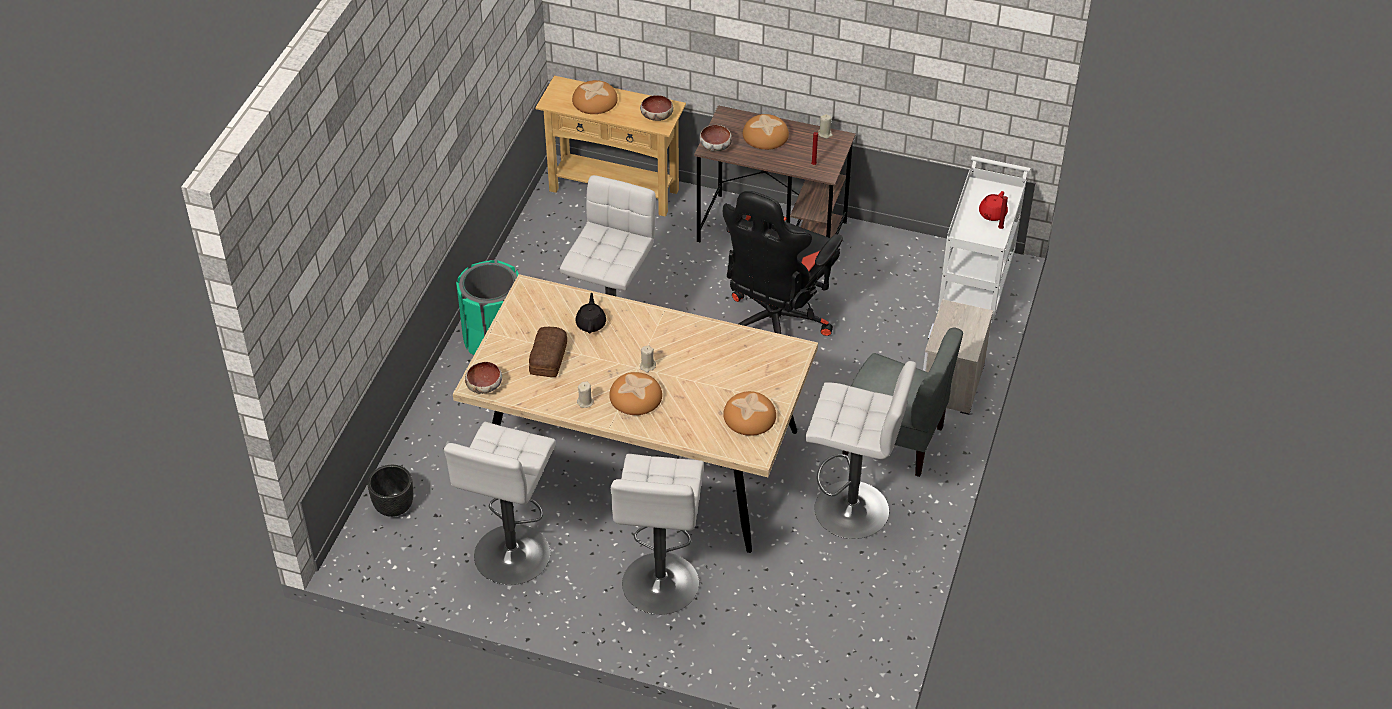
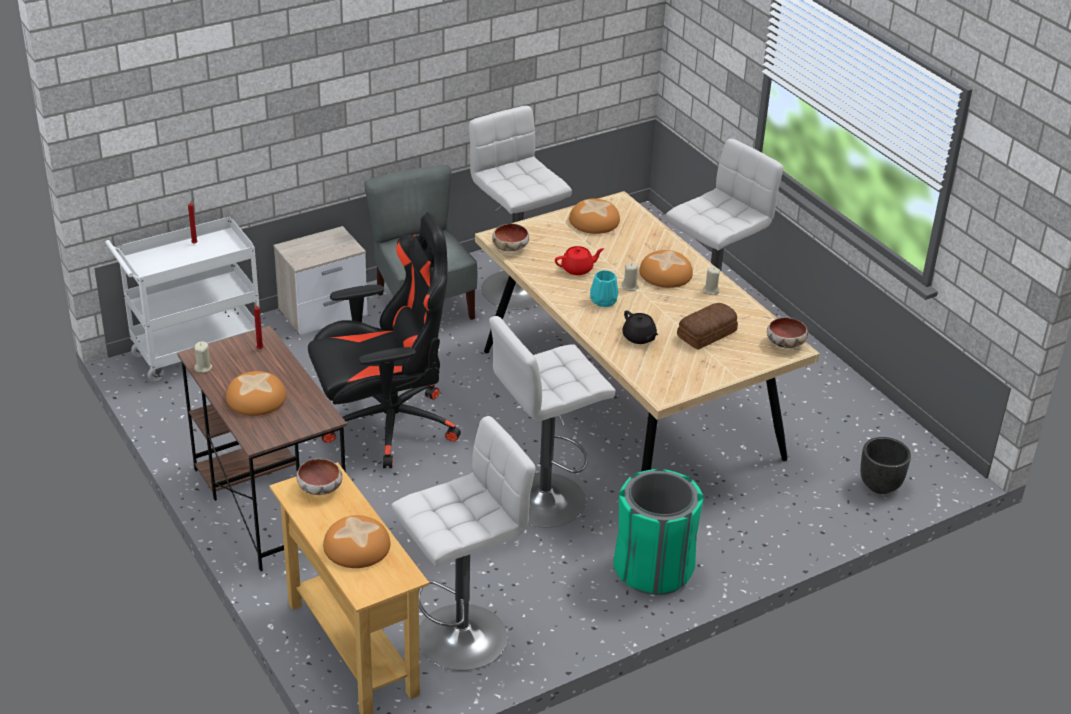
camera: 140 degrees left, 10 degrees down
(511, 555) = (807, 400): white stool -> white stool (463, 637)
(591, 323) = (639, 338): black teapot -> black teapot turned 75 degrees counterclockwise
(650, 340) = (604, 301): none -> turquoise vase
(716, 146) = (316, 416): bowl -> bowl (510, 247)
(992, 214) = (181, 255): red teapot -> red teapot (578, 269)

